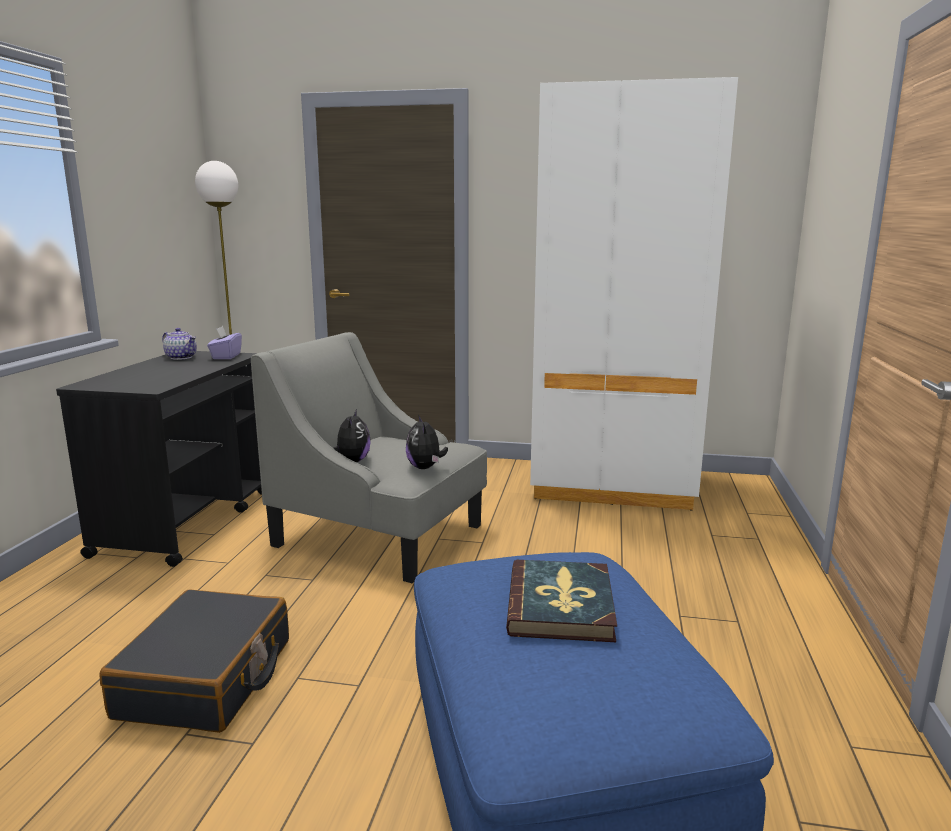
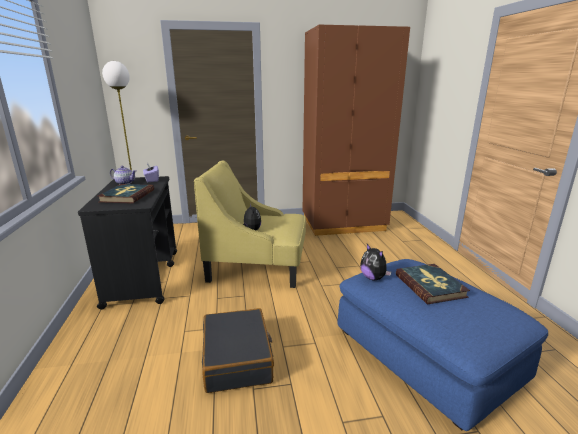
camera: 20 degrees left, 5 degrees up
(153, 375) = (127, 196): none -> book
(380, 535) = (257, 266): grey armchair -> yellow armchair
(425, 467) = (292, 229): plush toy -> plush toy (373, 278)
(612, 485) = (343, 224): white wardrobe -> brown wardrobe

